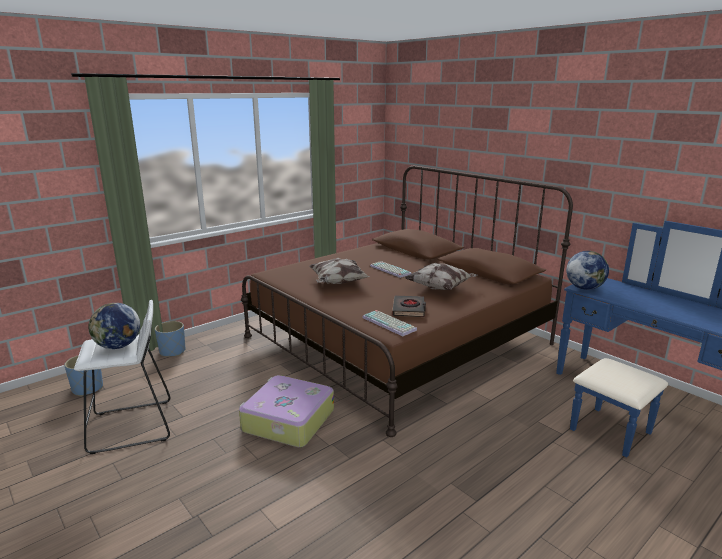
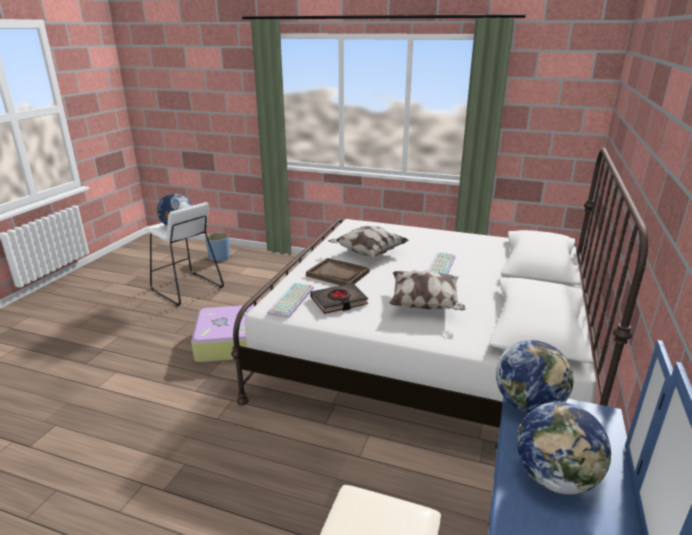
camera: 60 degrees right, 5 degrees up
(172, 351) = (289, 261): blue planter -> none
(362, 300) = (338, 274): none -> brown tray
(397, 340) = (427, 351): brown bed -> white bed
(641, 299) = (555, 478): none -> globe

